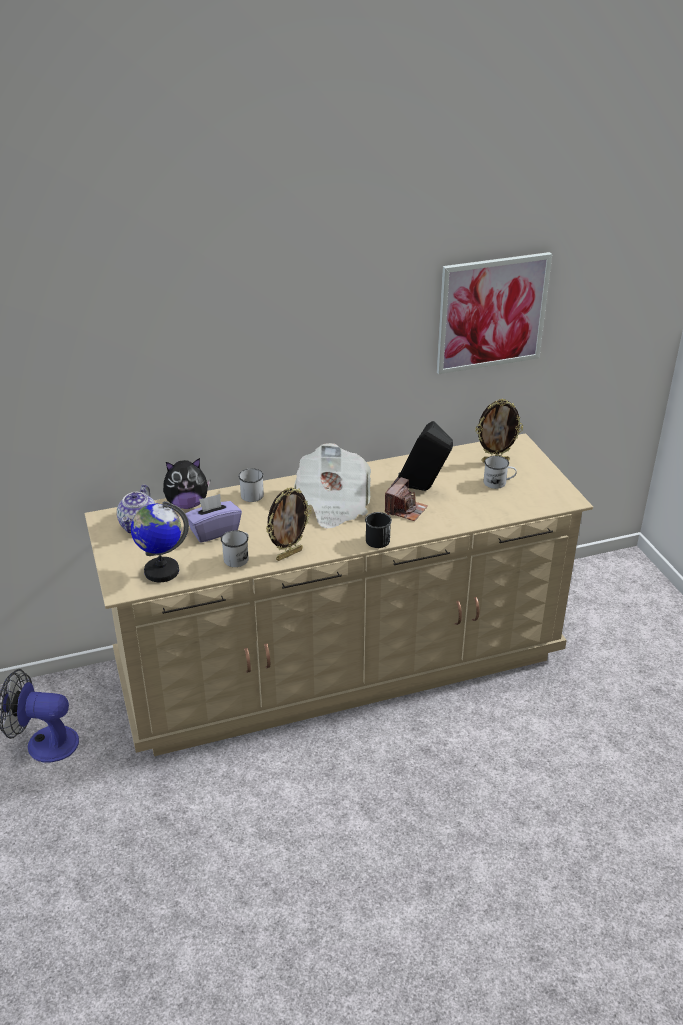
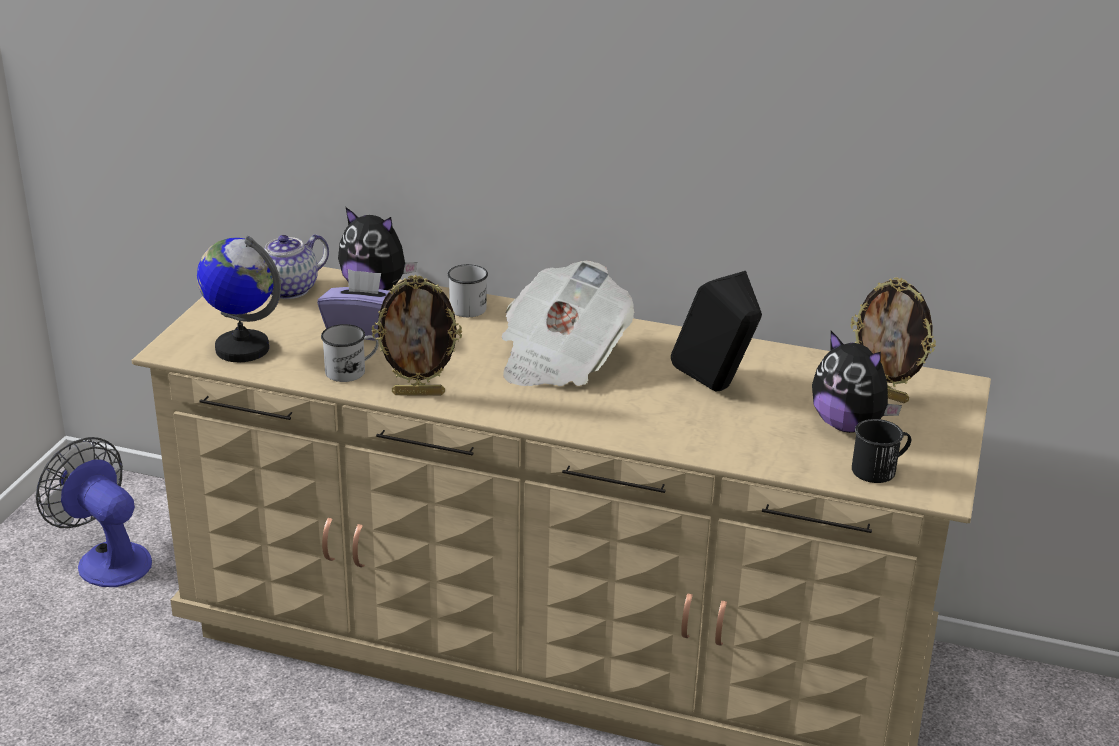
camera: 35 degrees right, 5 degrees down
(380, 539) = (566, 424): black mug -> black mug (879, 470)
(405, 509) = (653, 404): camera -> none
(491, 313) = (941, 125): picture -> none
(498, 483) = (848, 425): white mug -> plush toy

